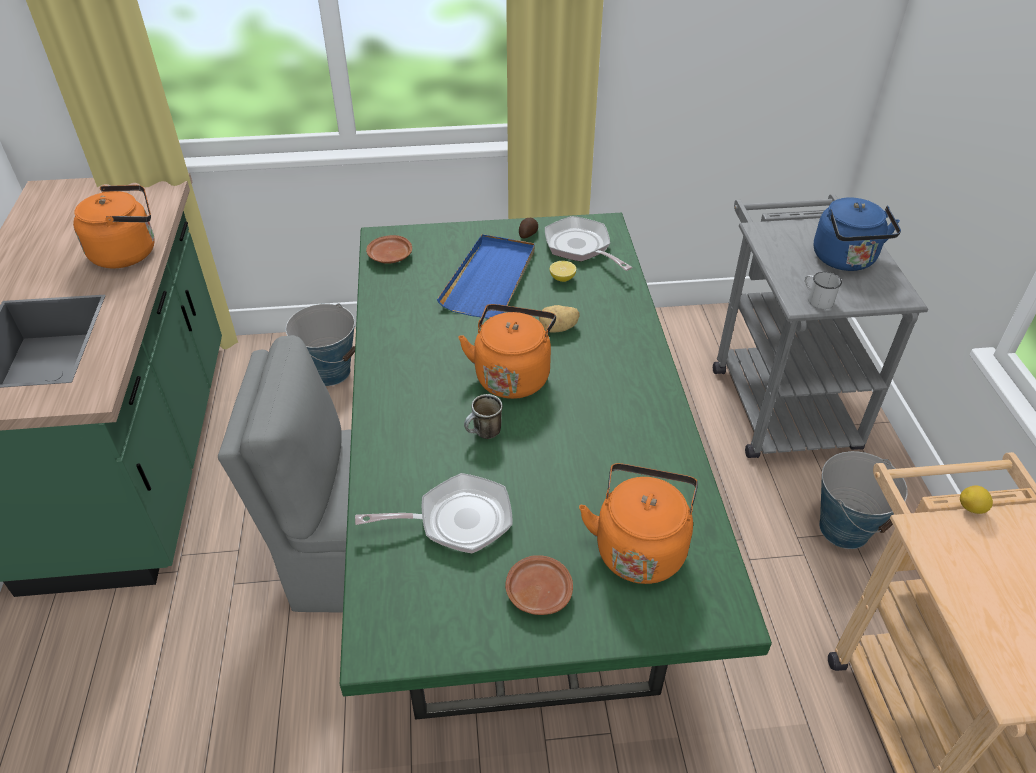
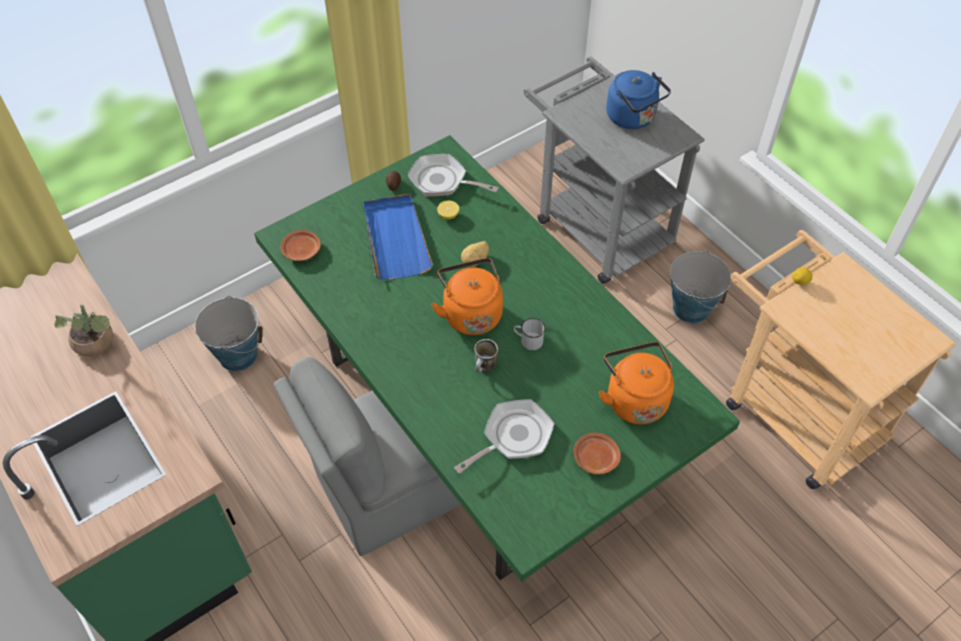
camera: 30 degrees left, 10 degrees up
(129, 252) = (96, 344): orange kettle -> potted plant
(817, 299) = (633, 161): white mug -> white mug (528, 340)

